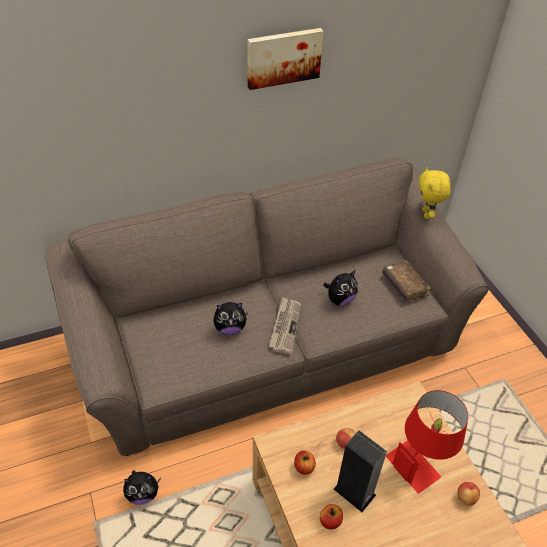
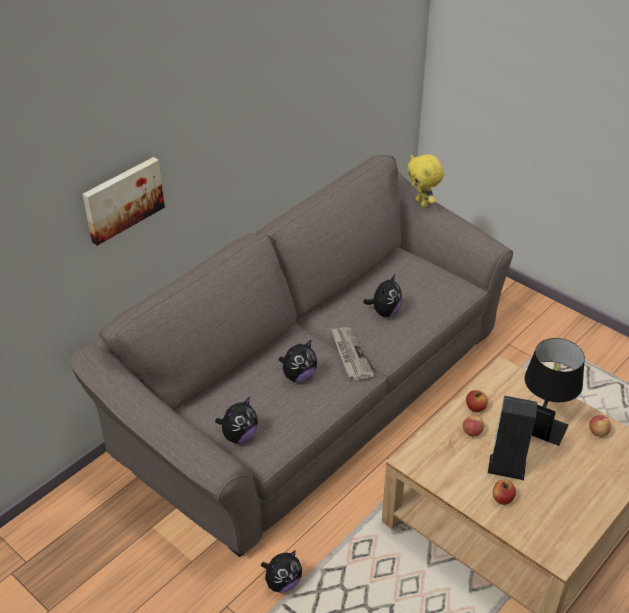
camera: 25 degrees left, 5 degrees down
(149, 360) = (239, 435): none -> plush toy
(283, 57) = (264, 80): picture -> picture (122, 199)
(304, 467) = (450, 466): apple -> apple (475, 407)
(404, 285) = (434, 278): brown book -> none
(420, 460) = (543, 419): red table lamp -> black table lamp

